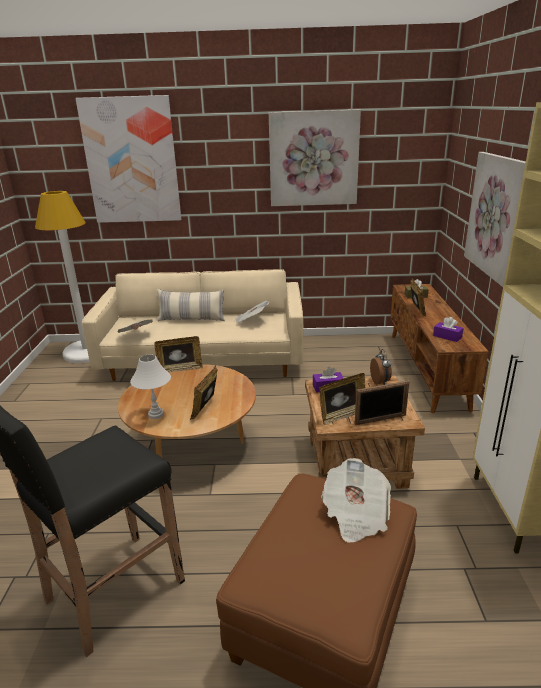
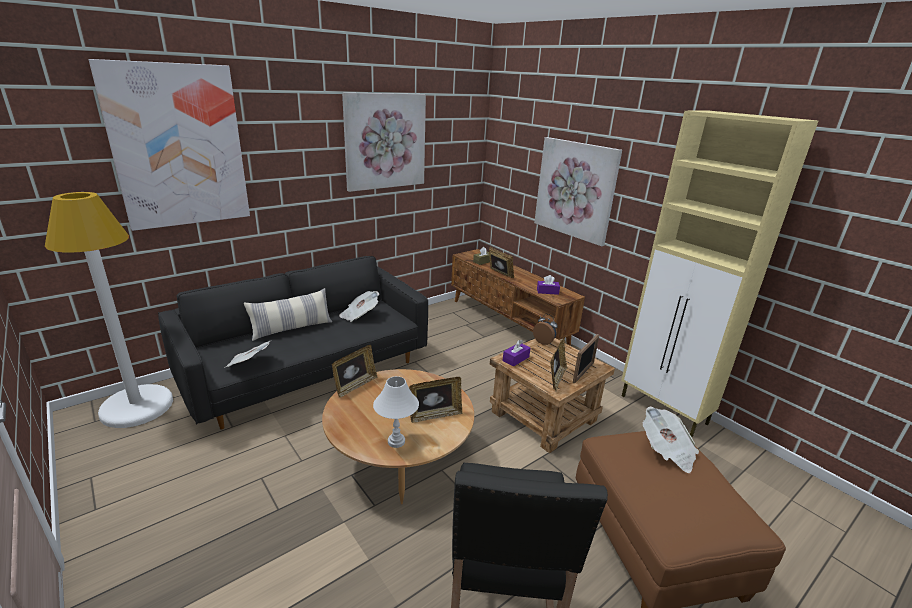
camera: 40 degrees left, 0 degrees up
(204, 360) = (307, 370): beige sofa -> black sofa
(206, 408) = (435, 415): picture frame -> picture frame turned 90 degrees counterclockwise

